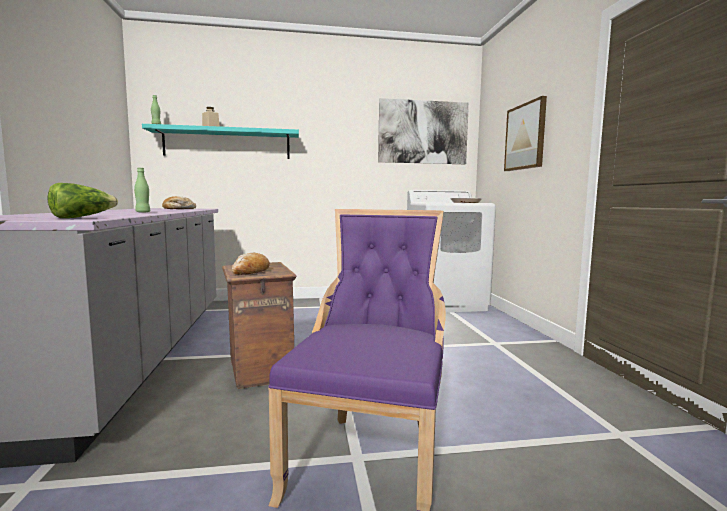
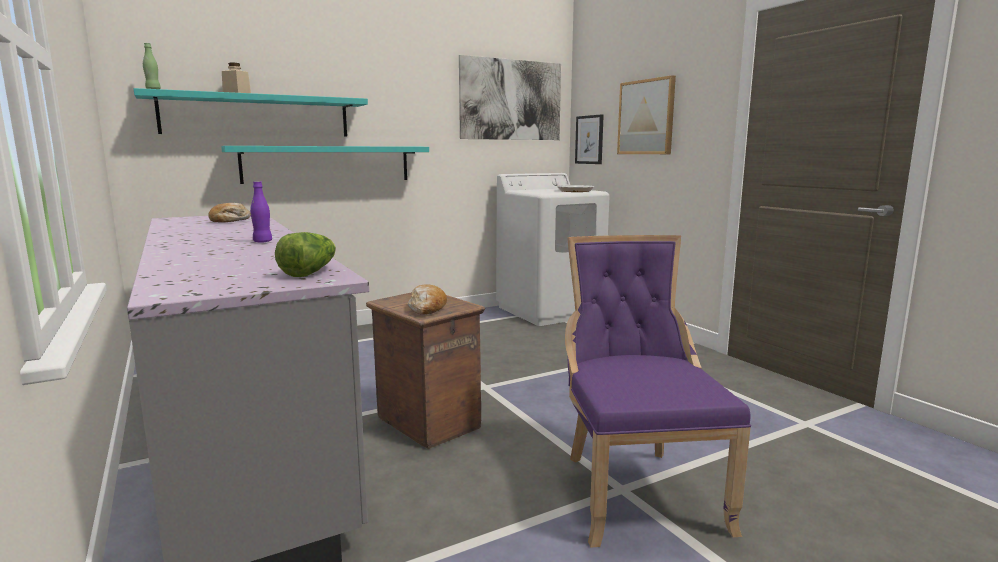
camera: 20 degrees left, 5 degrees up
(143, 212) = (262, 241): green bottle -> purple bottle
(274, 178) = (328, 164): none -> turquoise shelf
(488, 162) = (589, 139): none -> picture

